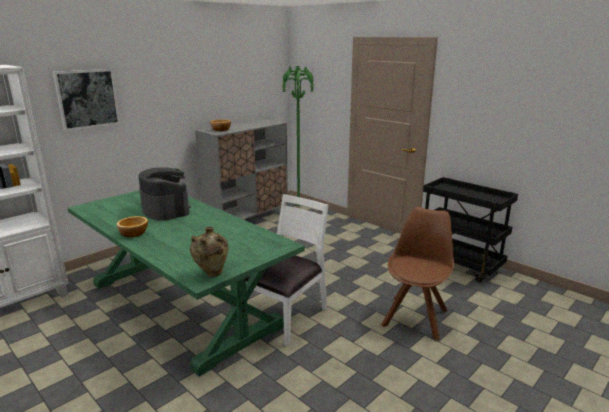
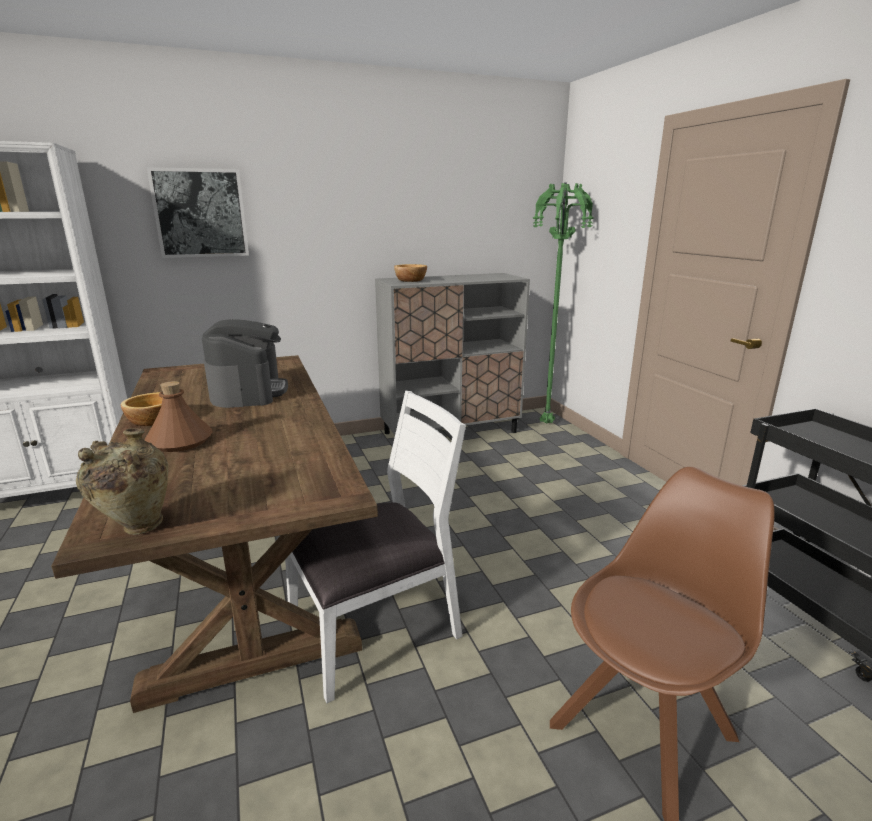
camera: 25 degrees right, 0 degrees up
(169, 240) = (180, 442): none -> brown bottle
(182, 303) = (244, 550): green dining table -> brown dining table

